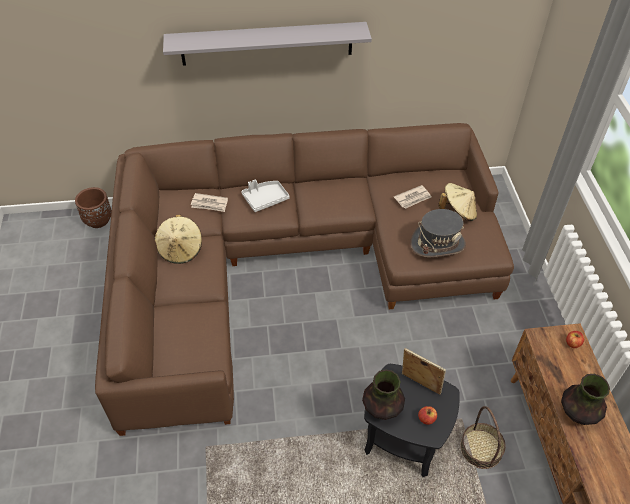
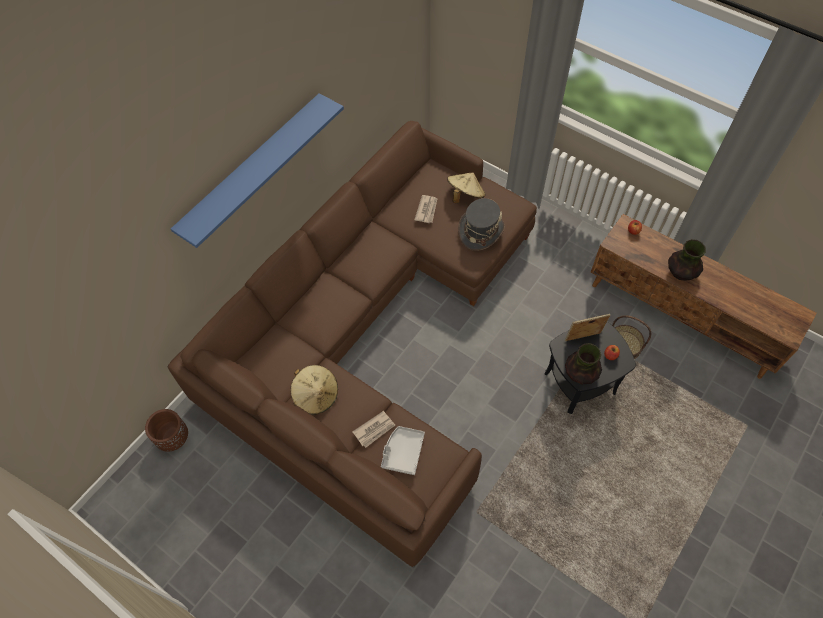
camera: 45 degrees left, 10 degrees up
(209, 204) = (288, 341): newspaper -> newspaper (374, 430)
(265, 199) = (325, 300): grey tray -> grey tray (403, 452)
(267, 43) = (253, 170): grey shelf -> blue shelf

